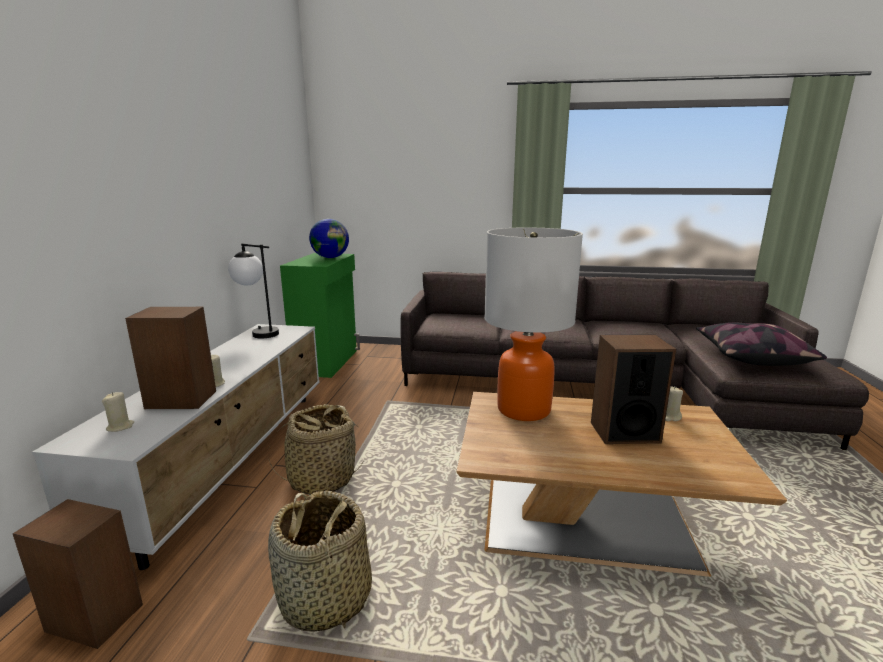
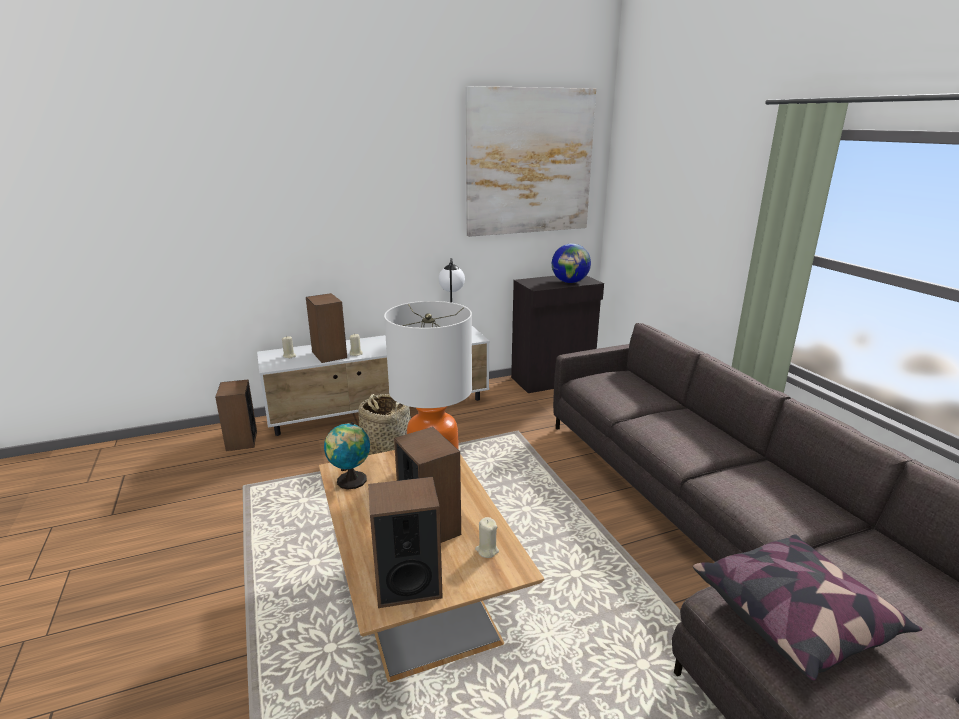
camera: 60 degrees right, 5 degrees up
(270, 136) = (529, 162): none -> picture
(325, 599) = (279, 497): basket -> none
(327, 362) = (553, 380): green cabinet -> black cabinet
(515, 456) = (350, 481): none -> globe
(714, 461) = (408, 584): none -> speaker

